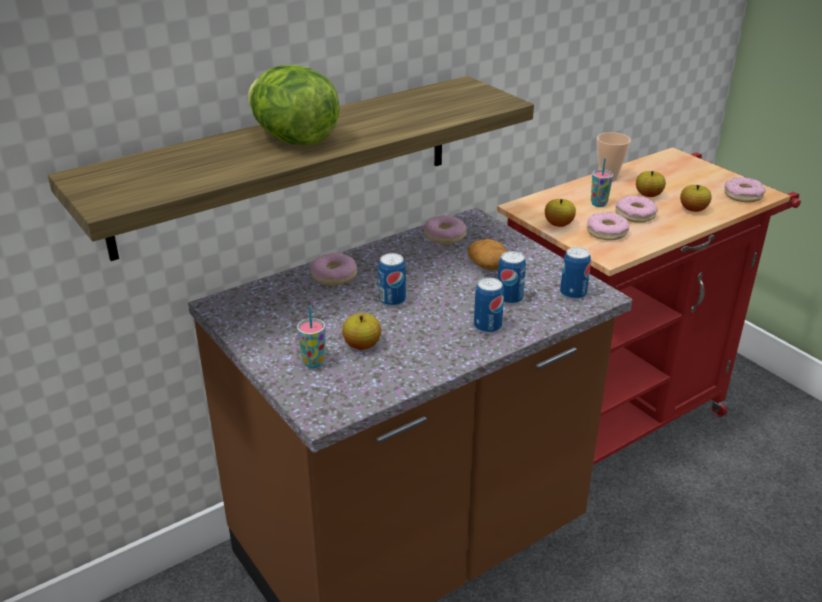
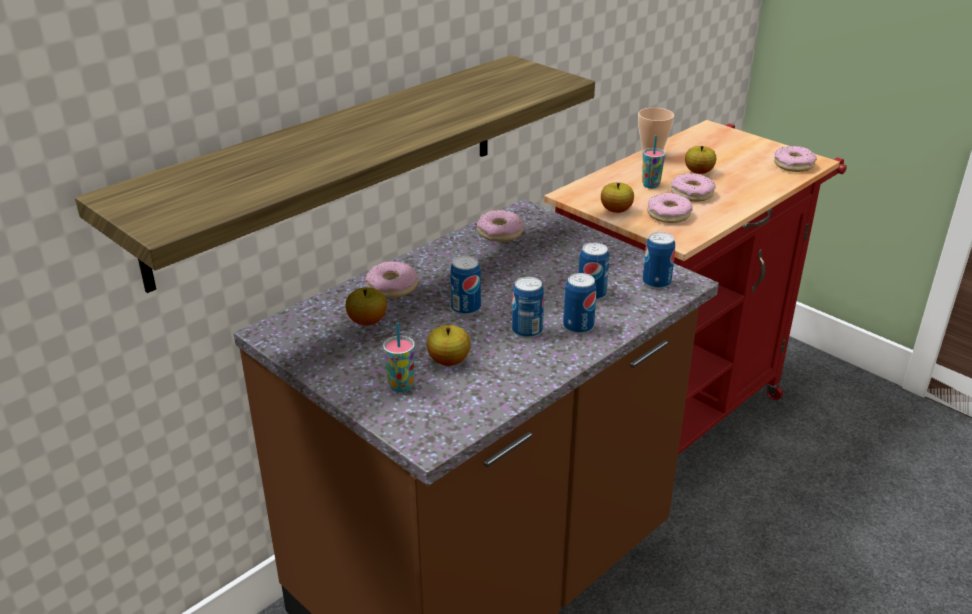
camera: 10 degrees left, 0 degrees up
(294, 139) = (350, 137): lettuce -> none
(440, 326) = (527, 331): none -> can
(489, 266) = (558, 261): potato -> none
(693, 210) = (748, 183): apple -> apple (367, 321)

